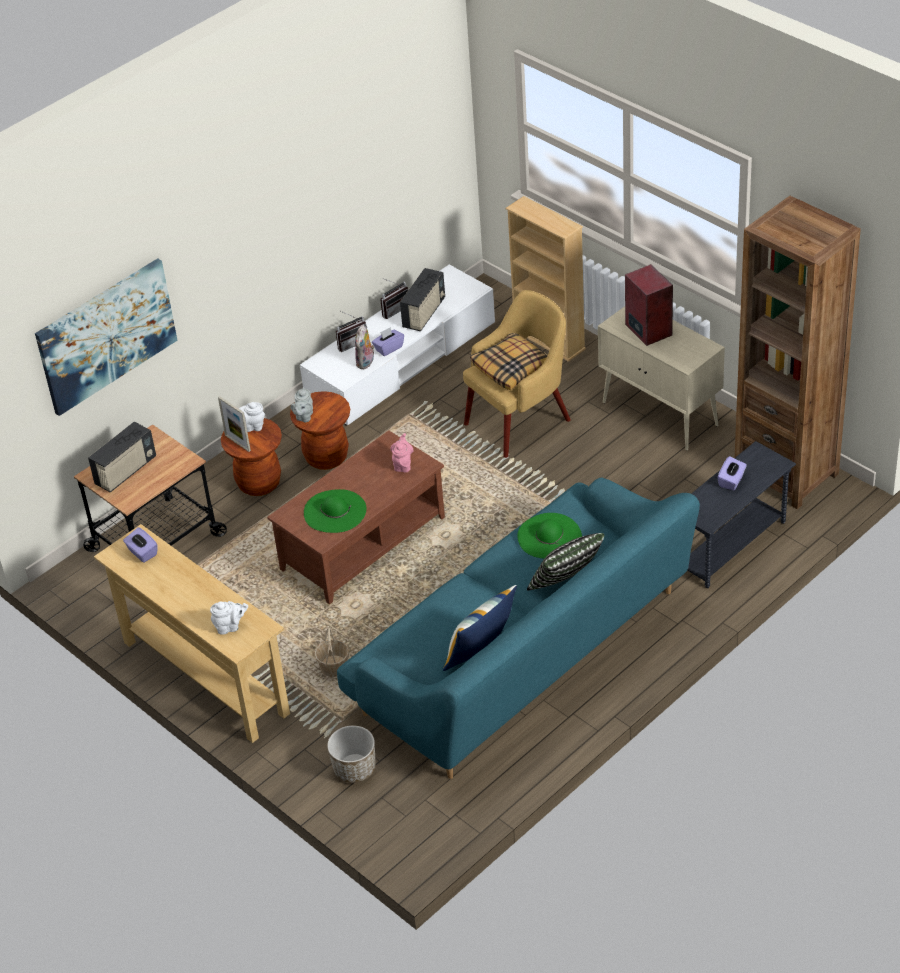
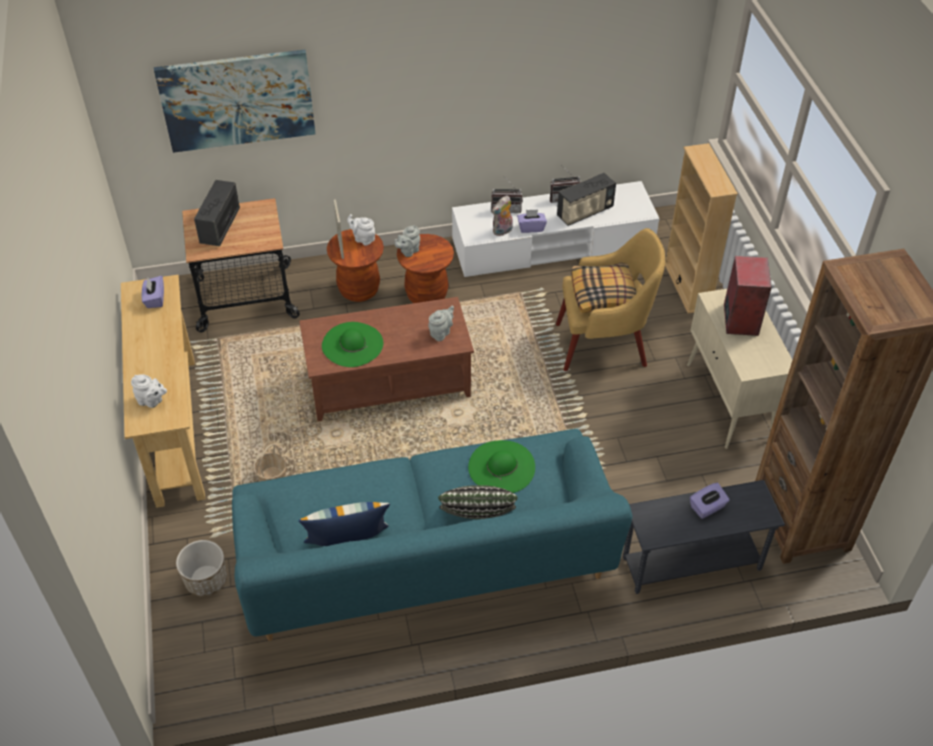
camera: 30 degrees right, 5 degrees up
(126, 472) = (219, 226): radio -> radio turned 120 degrees clockwise
(403, 464) = (441, 332): pink teapot -> grey teapot

